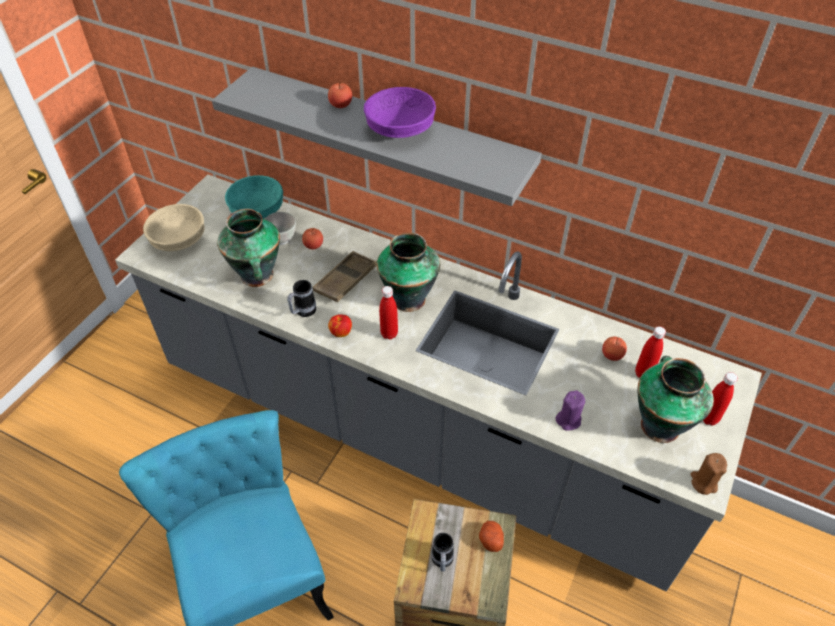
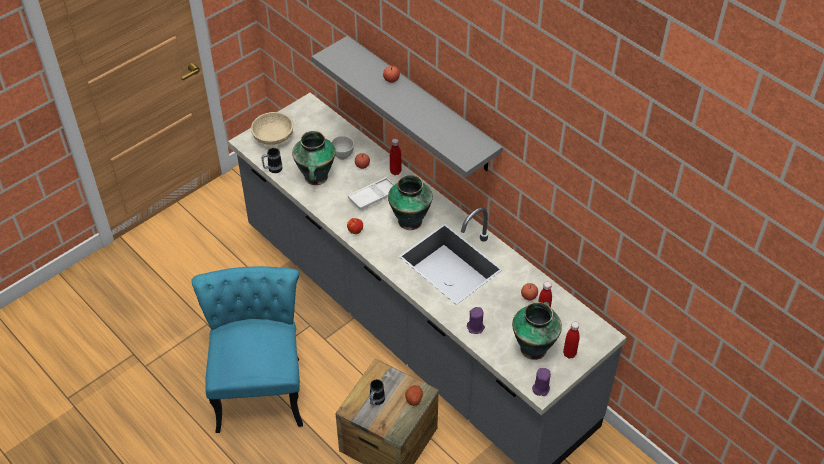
camera: 20 degrees right, 0 degrees up
(257, 210) = (334, 129): turquoise bowl -> none
(302, 312) = (336, 210): mug -> mug (272, 169)
(346, 280) = (374, 196): brown tray -> white tray
(389, 334) = (386, 240): red bottle -> red bottle (395, 171)
(401, 129) = (421, 107): purple bowl -> none
(703, 482) = (540, 388): brown candle -> purple candle

